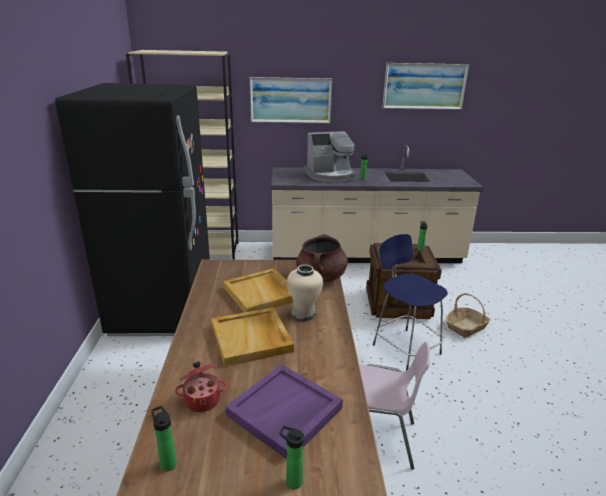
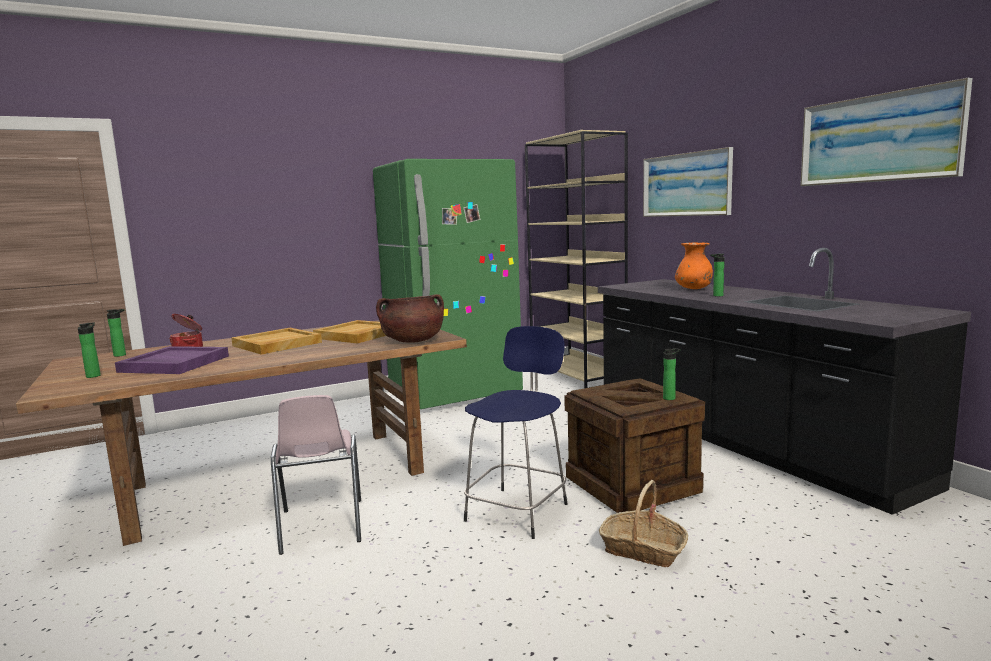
camera: 65 degrees right, 15 degrees down
(163, 308) = (455, 394): black fridge -> green fridge
(303, 313) = (330, 347): beige vase -> none
(330, 175) = (693, 289): coffee machine -> orange vase
(365, 255) = (740, 440): beige counter -> black counter

